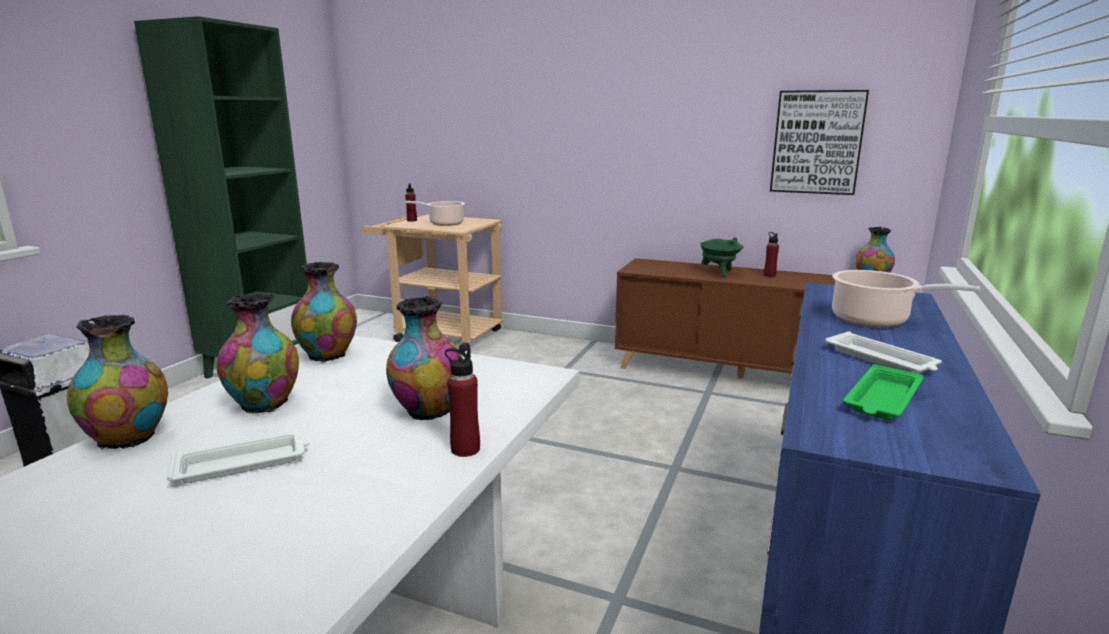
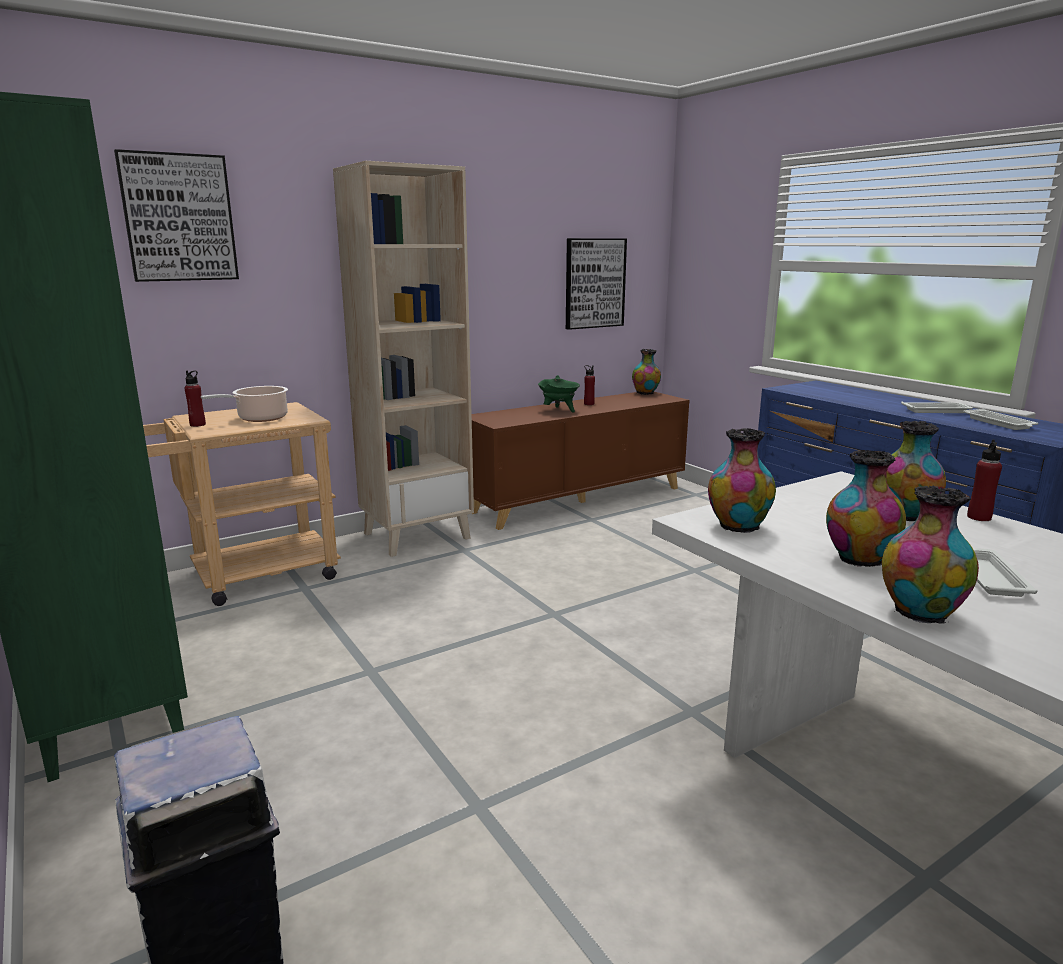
camera: 55 degrees left, 0 degrees up
(441, 81) = (179, 218): none -> picture
(565, 349) = (417, 535): none -> beige bookcase
(875, 320) = (862, 397): cooking pot -> none
(882, 399) = (999, 423): green tray -> white tray

